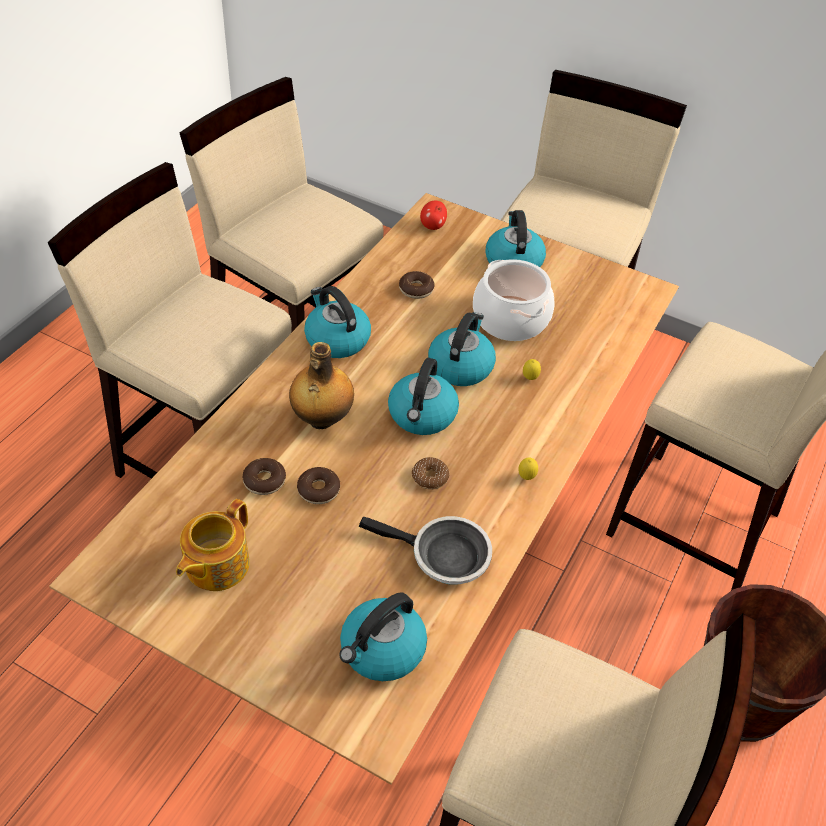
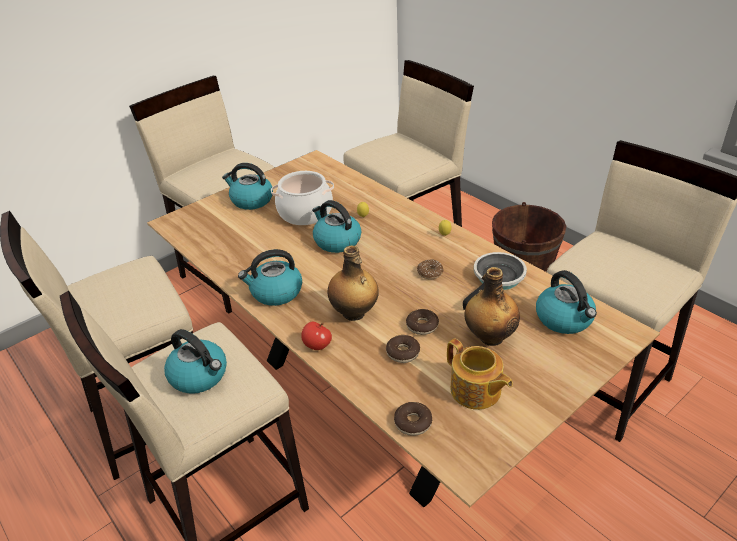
camera: 65 degrees left, 10 degrees down
(318, 565) = (489, 337): none -> bottle
(416, 289) = (249, 246): donut -> donut (413, 422)
(422, 415) = (373, 266): kettle -> kettle (200, 376)
(432, 226) = (187, 226): apple -> apple (317, 345)

